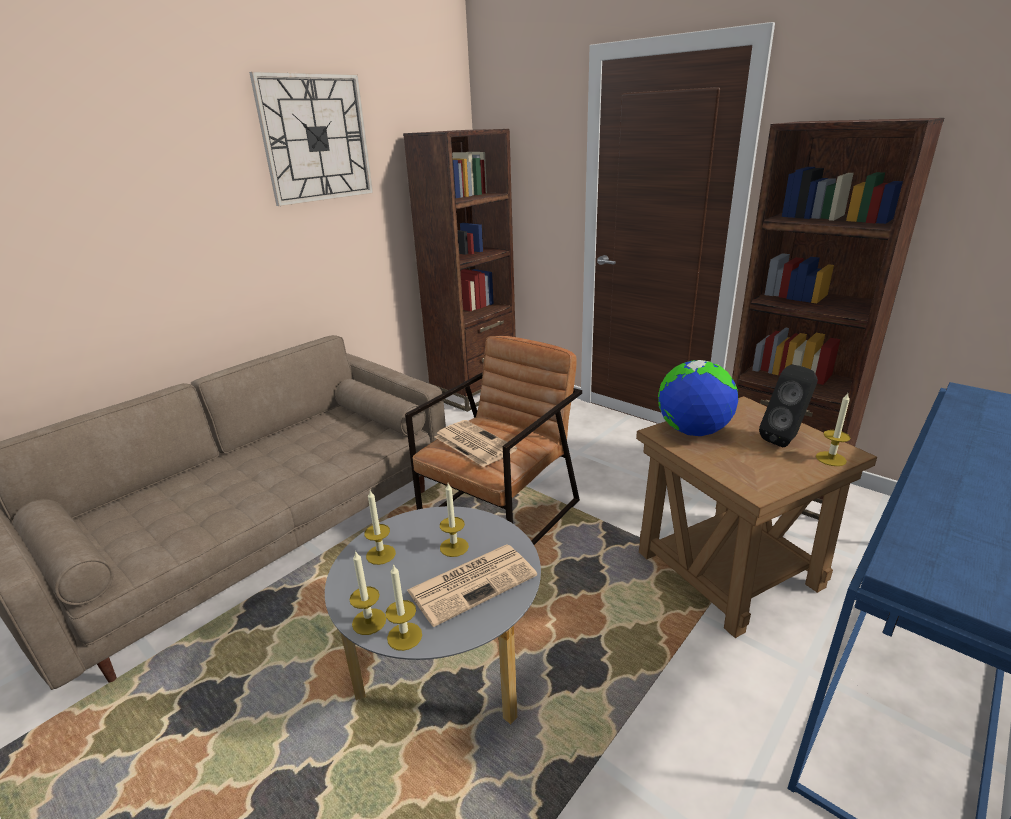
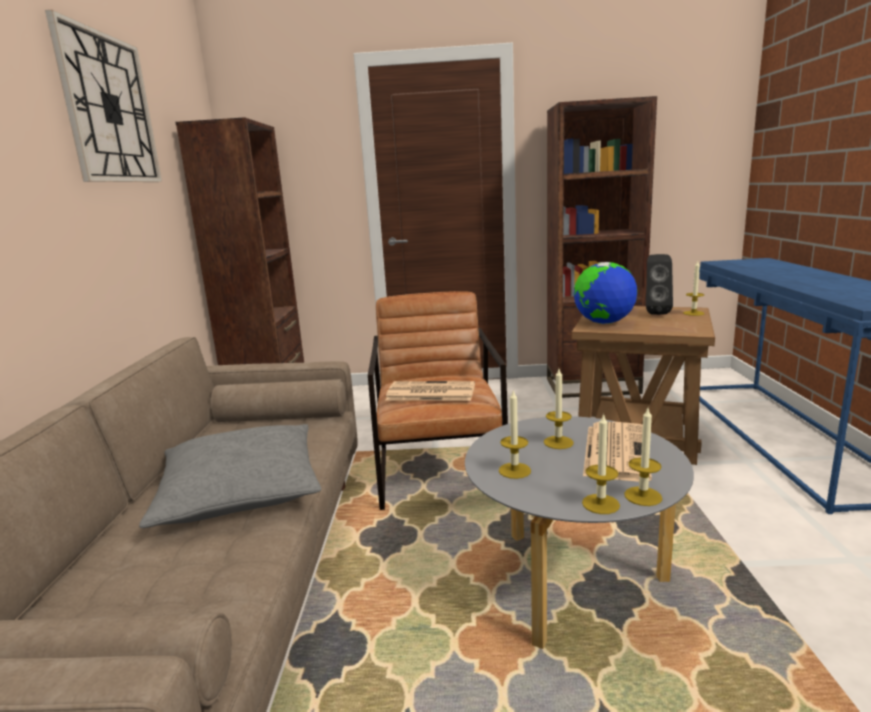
camera: 40 degrees left, 10 degrees down
(273, 474) = (240, 490): none -> grey pillow

